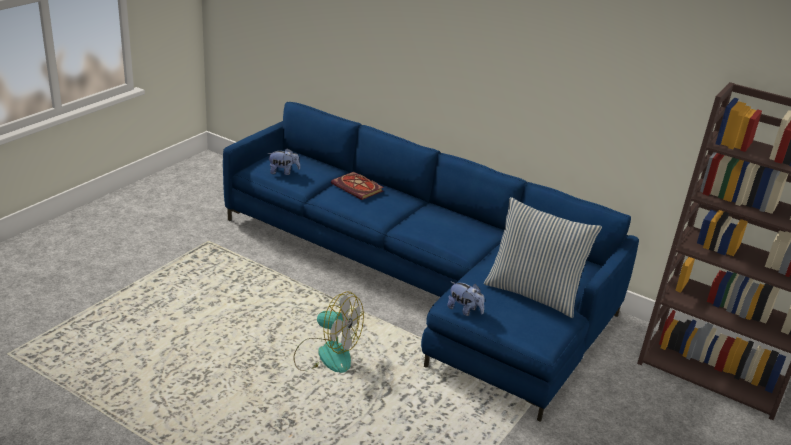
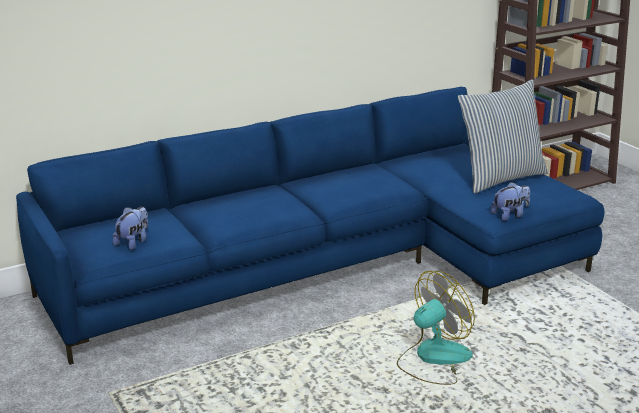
camera: 60 degrees left, 5 degrees down
(358, 188) = (226, 206): book -> none

